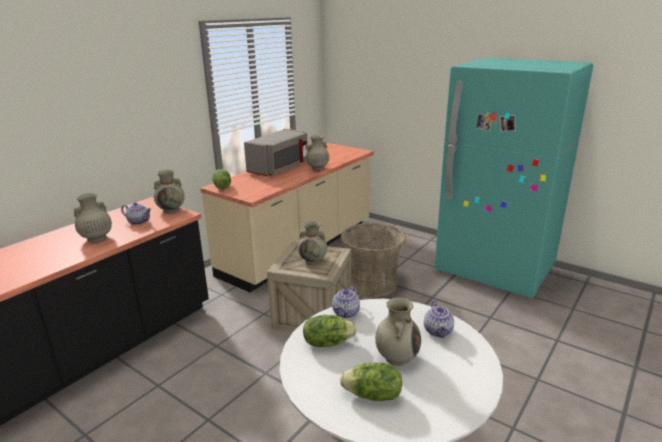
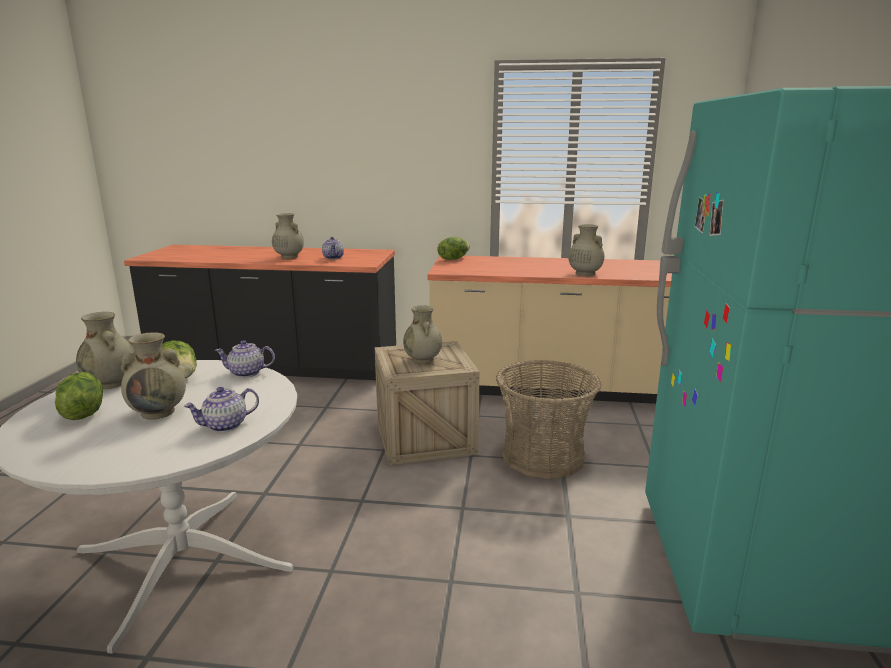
camera: 60 degrees right, 5 degrees down
(171, 210) = (371, 259): beige vase -> beige vase (111, 384)
(280, 168) = (550, 263): grey microwave -> none

